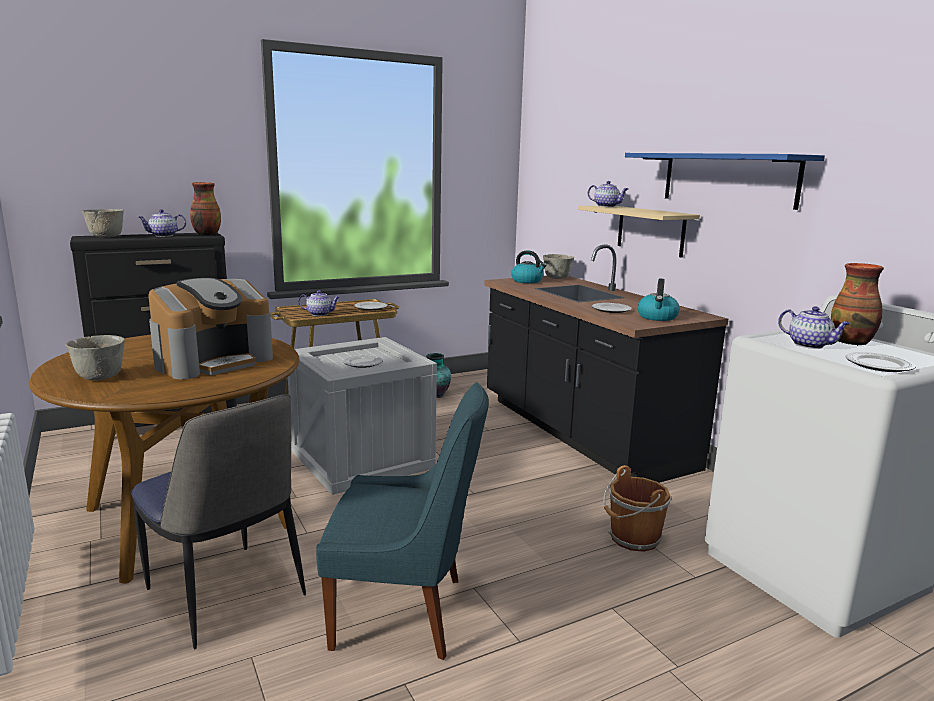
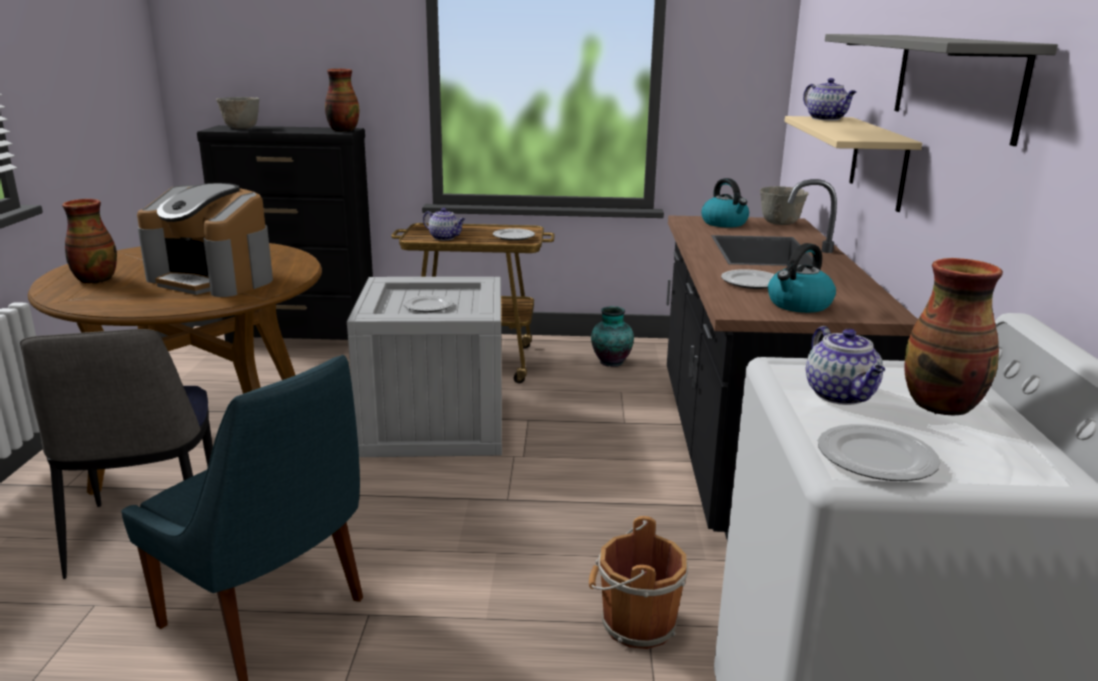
camera: 30 degrees right, 5 degrees up
(99, 377) = (95, 279): grey bowl -> vase
(163, 235) = (296, 129): teapot -> none
(214, 361) = (213, 279): coffee machine -> coffee machine turned 45 degrees clockwise
(728, 179) = (954, 83): blue shelf -> grey shelf

